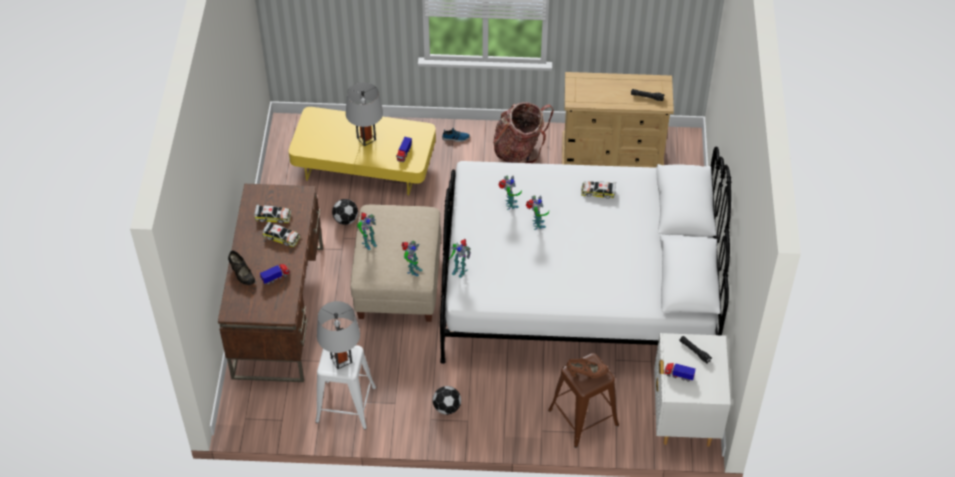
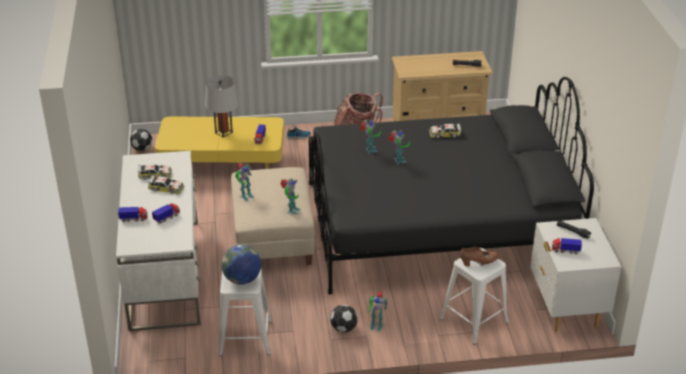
camera: 10 degrees left, 15 degrees down
(242, 275) = (133, 219): black shoe -> toy truck
(279, 311) = (165, 273): brown desk -> white desk
(341, 360) = (242, 279): grey table lamp -> globe
(345, 219) = (214, 201): football -> football (142, 148)
(459, 270) = (337, 199): toy robot -> toy robot (376, 325)
(577, 289) = (437, 227): white bed -> black bed
(583, 417) = (474, 320): brown stool -> white stool

